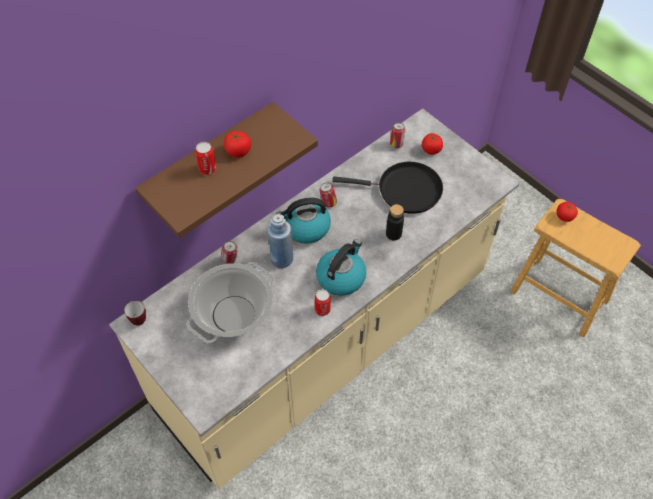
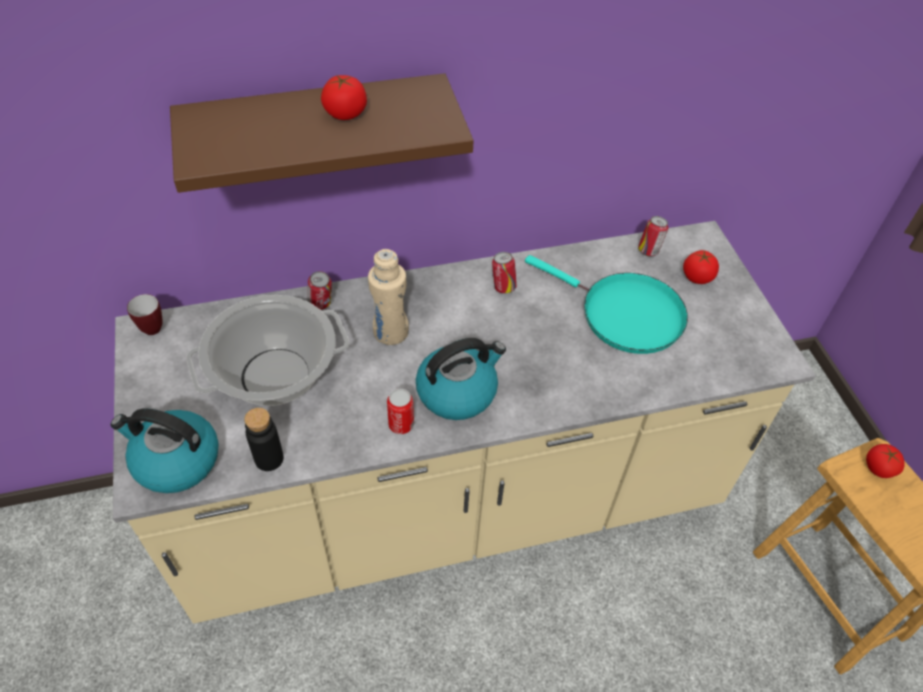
camera: 25 degrees right, 5 degrees down
(207, 169) = (284, 118): can -> none
(282, 259) = (390, 332): blue bottle -> beige bottle
(305, 228) = (450, 306): kettle -> kettle (175, 461)
(393, 234) = (572, 366): black bottle -> black bottle (269, 459)
(404, 190) = (625, 314): black frying pan -> turquoise frying pan

